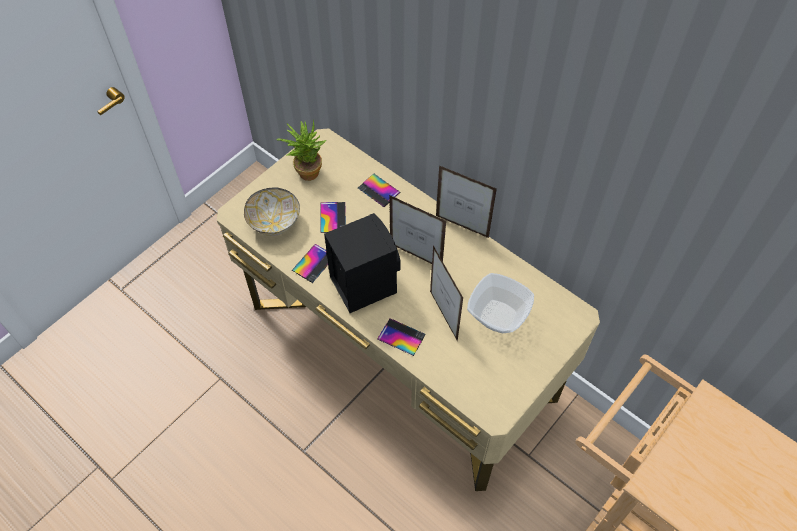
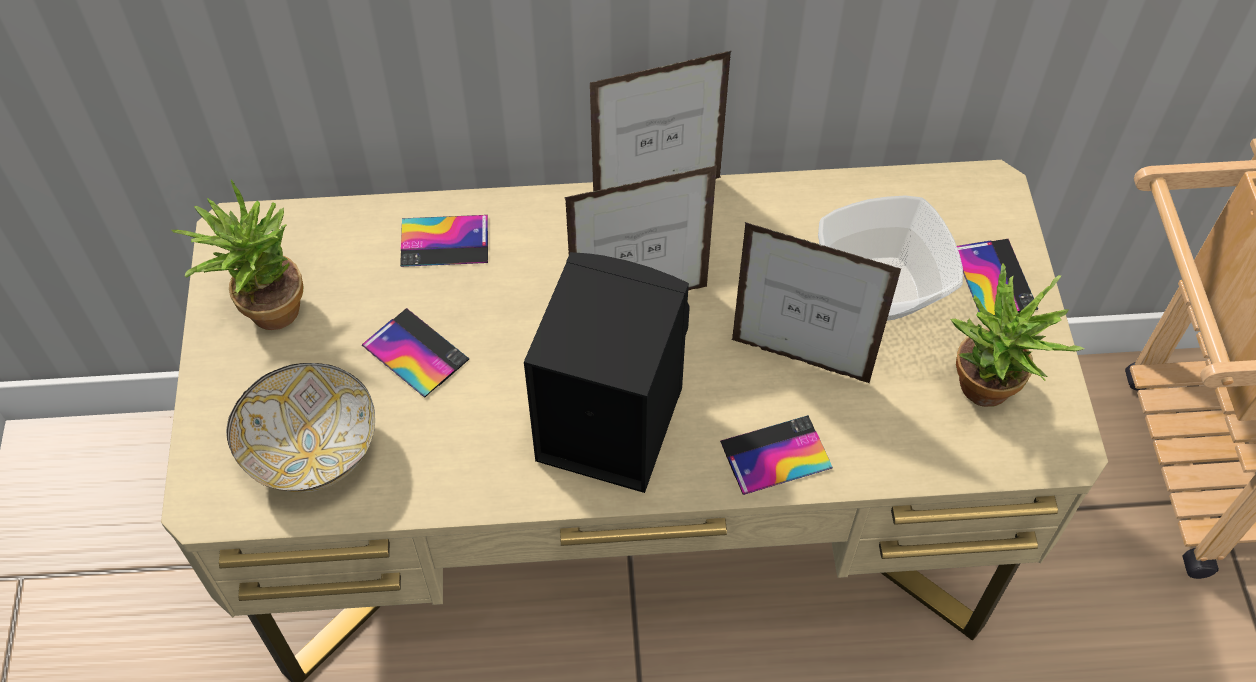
camera: 45 degrees left, 0 degrees up
(313, 263) = (475, 462): phone -> phone (994, 278)
(492, 379) = (988, 395): none -> potted plant

